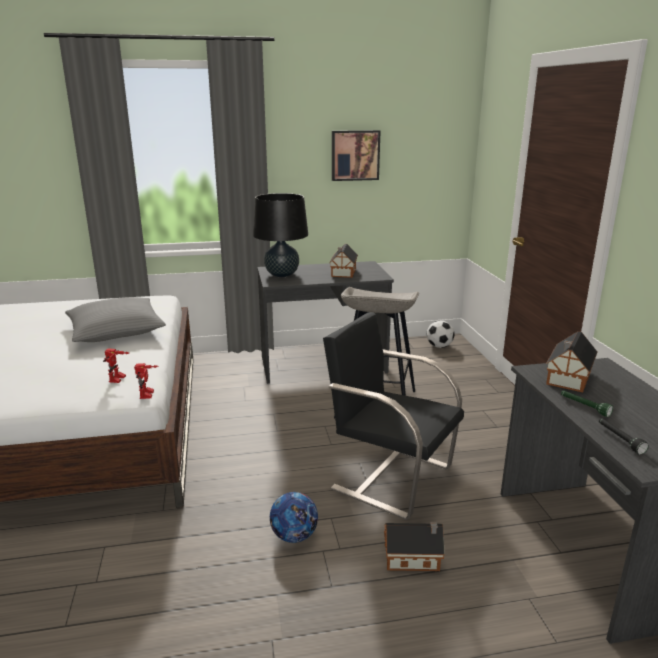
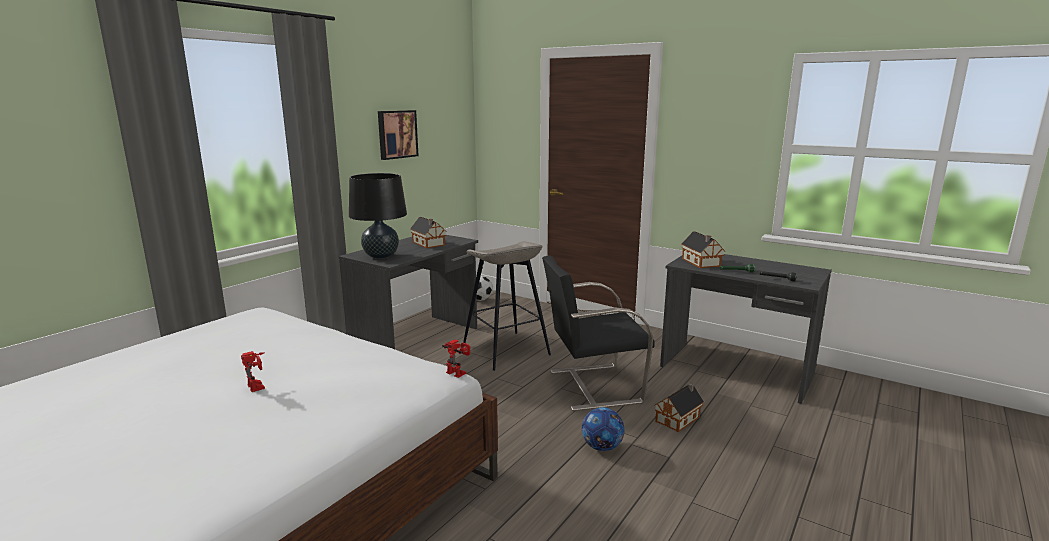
camera: 45 degrees left, 5 degrees down
(116, 331) = (287, 347): grey pillow -> none
(119, 379) = (407, 373): toy robot -> toy robot (259, 386)

